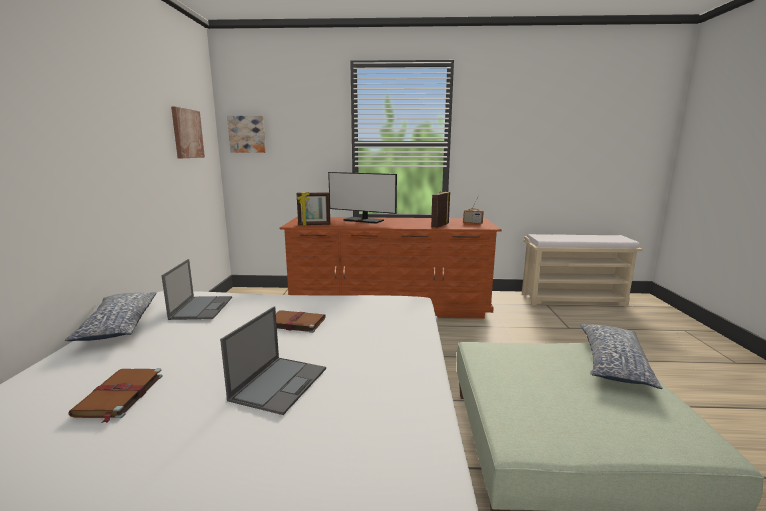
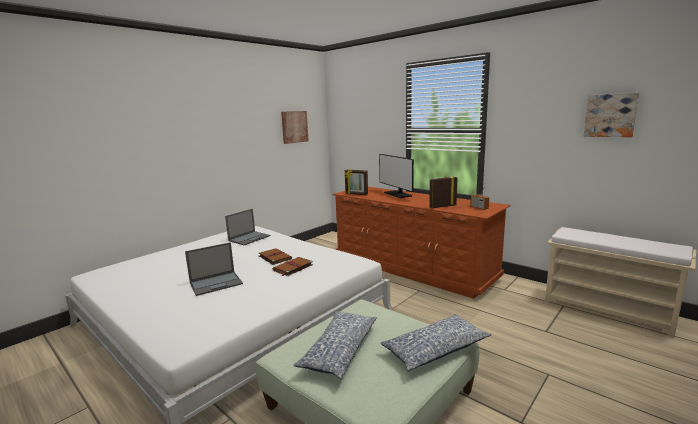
camera: 40 degrees right, 0 degrees up
(118, 325) = (210, 239): pillow -> pillow (339, 350)
(119, 396) = (168, 269): brown book -> brown book (292, 268)
(247, 134) = (342, 123): picture -> picture (610, 115)

